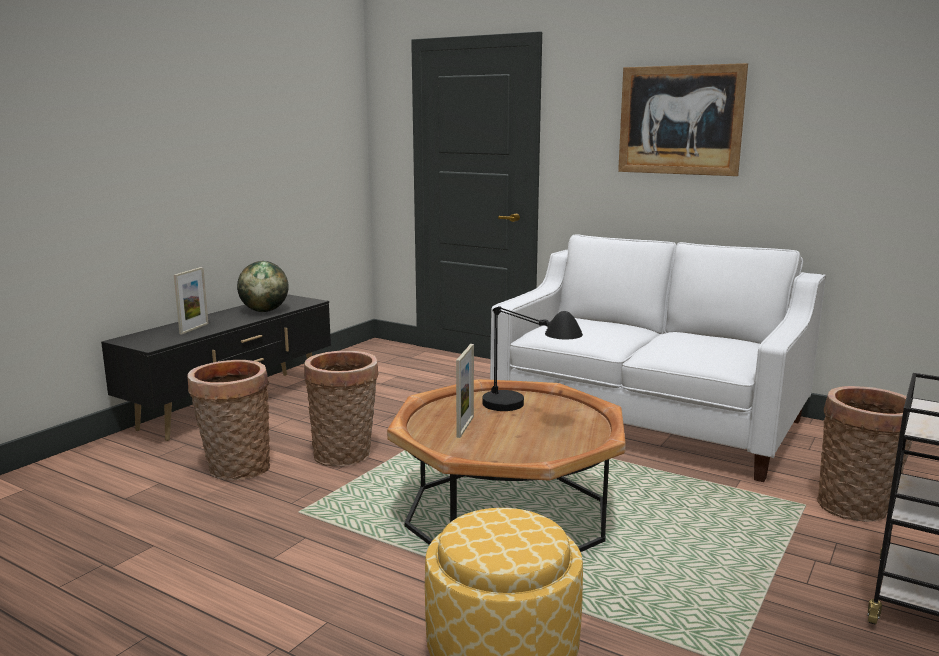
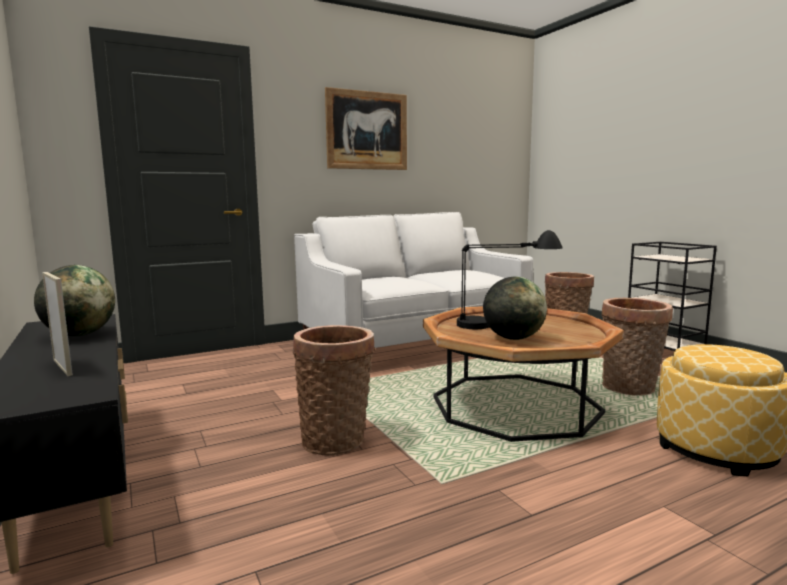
camera: 60 degrees left, 5 degrees down
(236, 470) = (290, 504): basket -> basket (630, 389)
(465, 426) = (513, 338): picture frame -> globe

